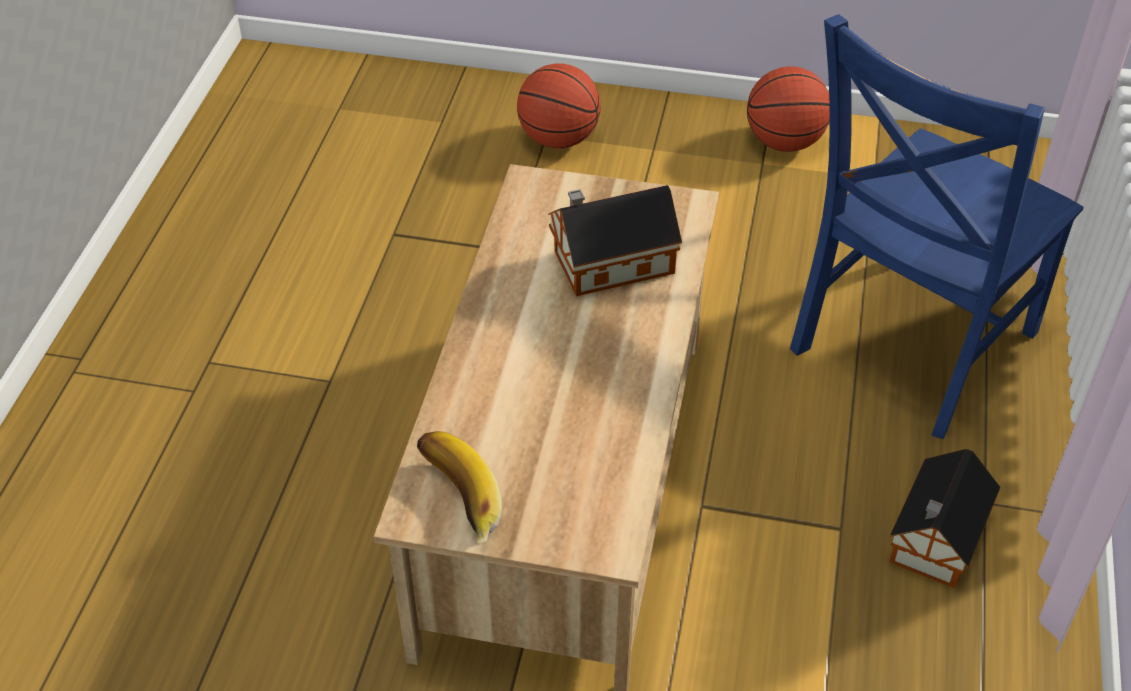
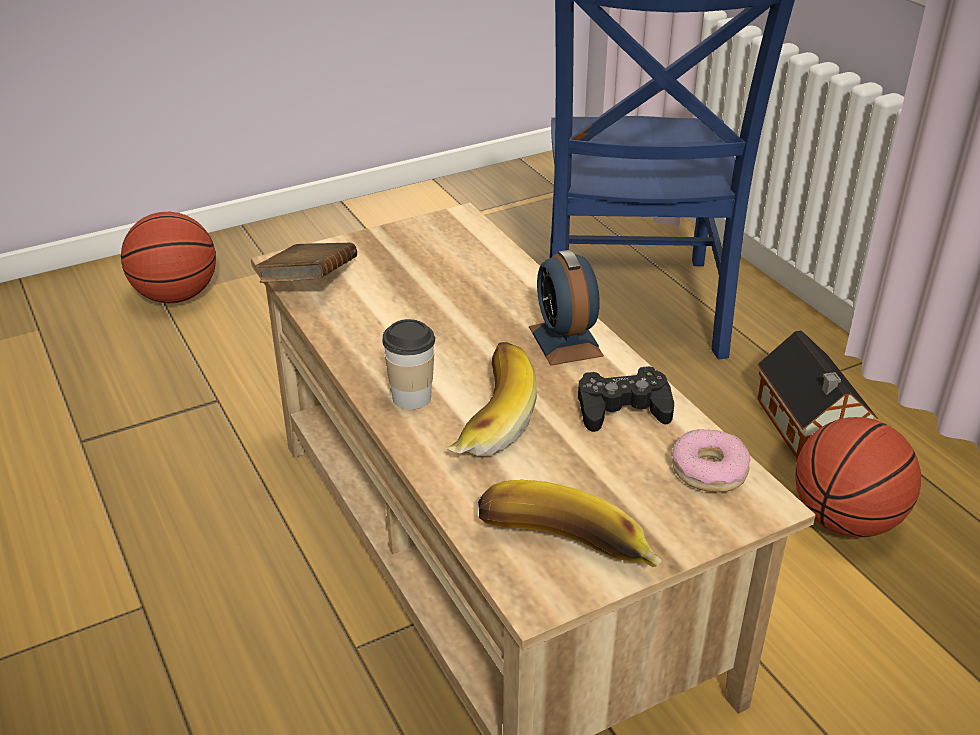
camera: 40 degrees left, 10 degrees down
(489, 339) = (411, 397): none -> cup
(515, 382) = (484, 419): none -> banana
(523, 209) = (310, 284): none -> brown book
(608, 262) = (444, 288): toy house -> none
(609, 508) = (709, 470): none -> donut
(611, 429) = (622, 408): none -> black game controller
(638, 355) = (565, 341): none -> alarm clock
(784, 142) = (379, 221): basketball -> basketball (845, 520)

